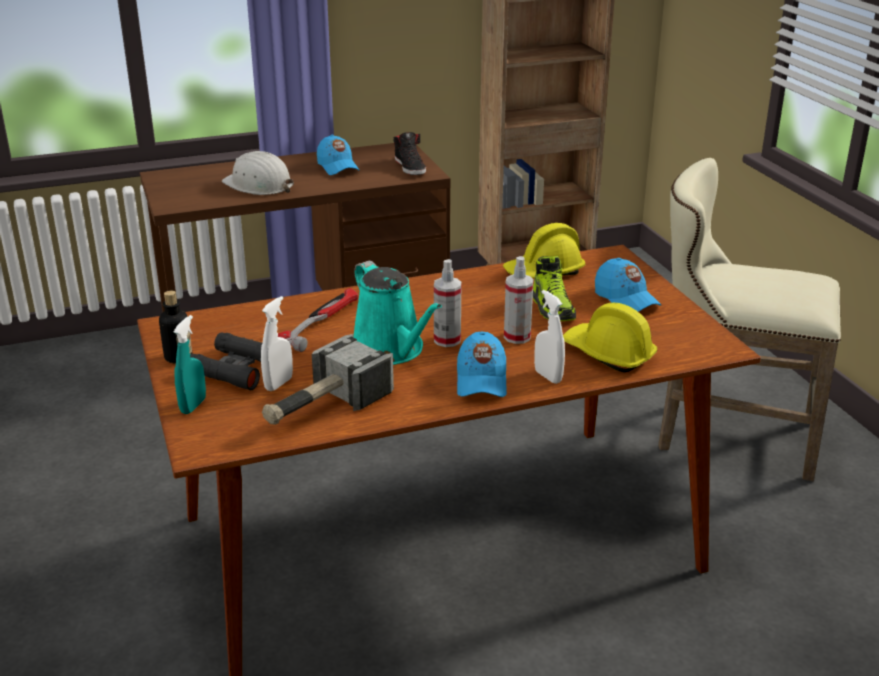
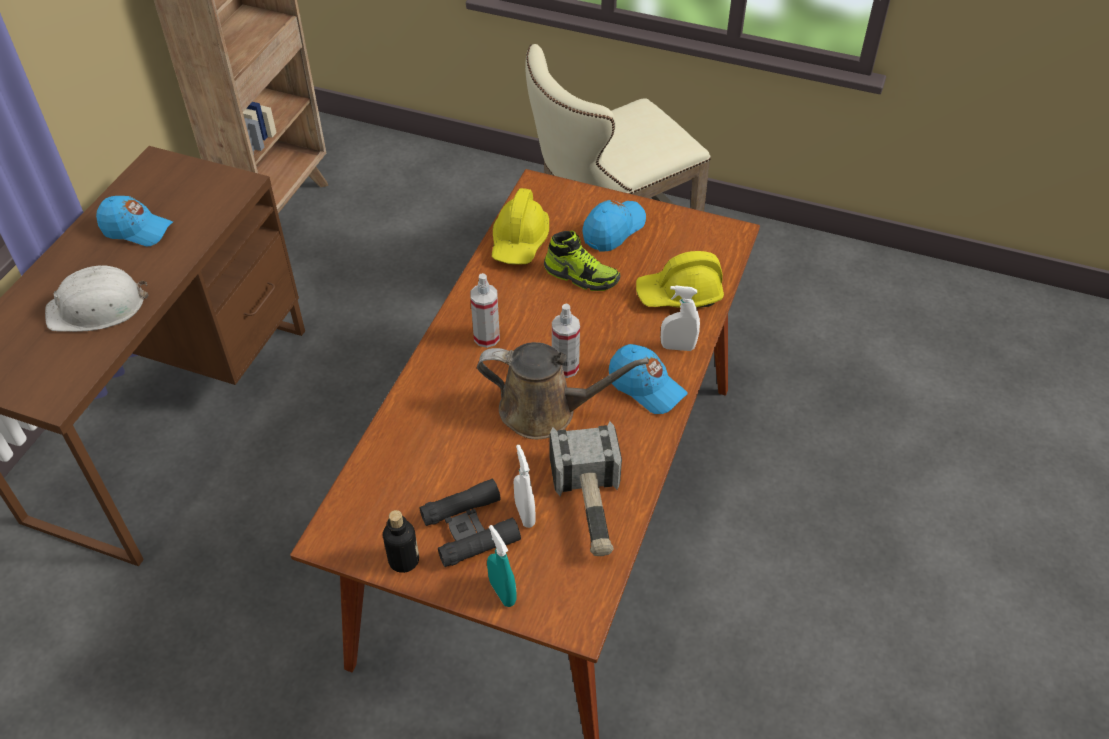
camera: 50 degrees left, 20 degrees up
(316, 321) = (444, 429): hammer -> none
(391, 350) = (545, 410): turquoise watering can -> brown watering can
(410, 167) = (210, 185): black shoe -> none
(517, 337) = (603, 325): spray bottle -> spray bottle (486, 337)
(626, 299) = (613, 229): blue cap -> blue cap turned 60 degrees counterclockwise

